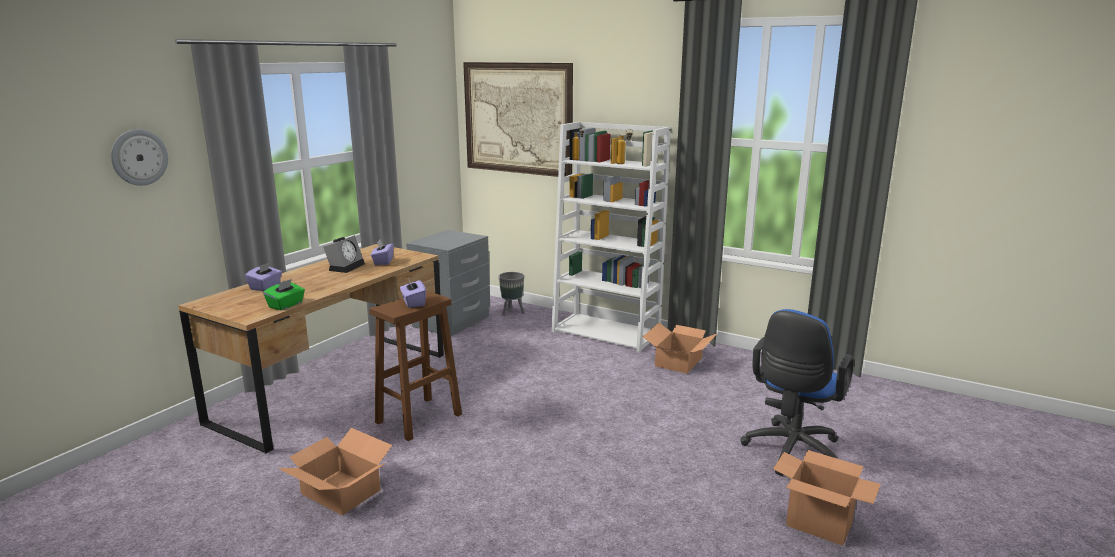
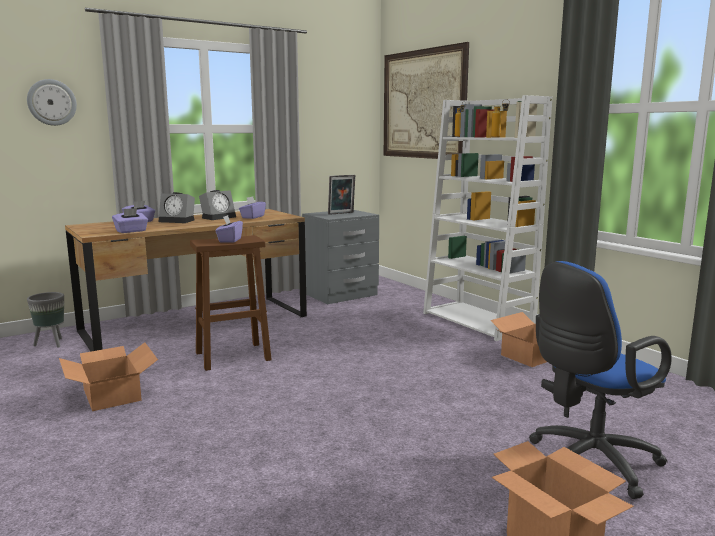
camera: 25 degrees right, 5 degrees down
(286, 305) = (131, 231): green tissue box -> purple tissue box
(309, 279) = (178, 221): none -> alarm clock
(448, 238) = (341, 213): none -> picture frame
(512, 312) = (402, 294): grey planter -> grey planter (51, 344)

